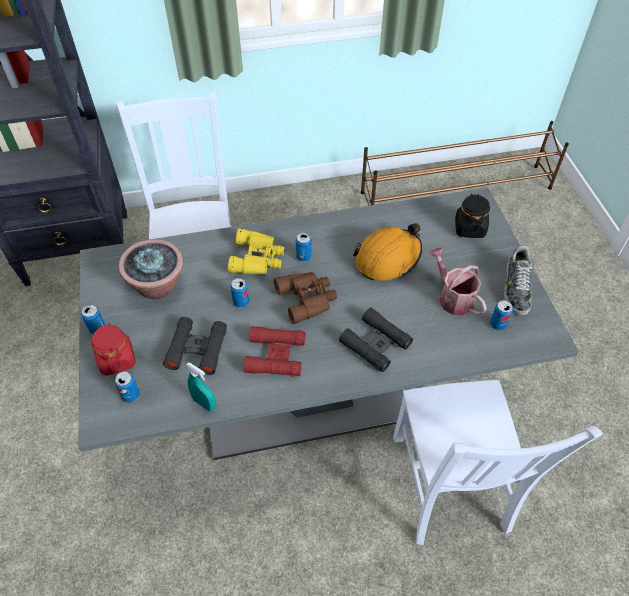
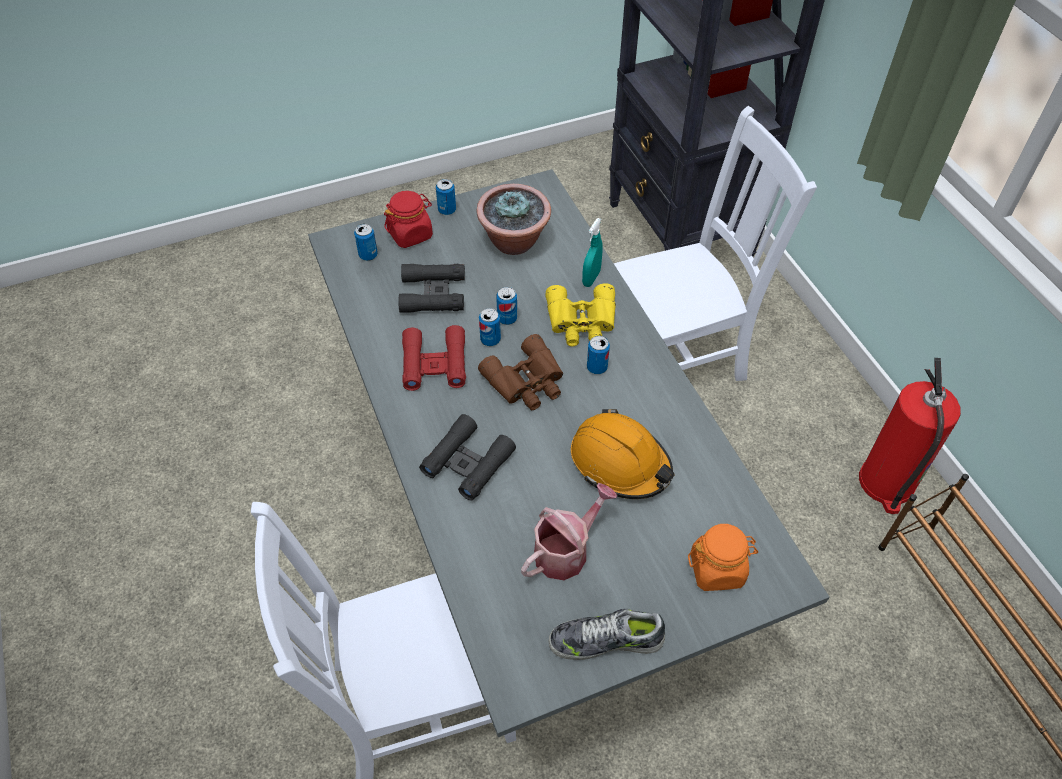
camera: 80 degrees right, 0 degrees up
(204, 403) = (363, 314): turquoise spray bottle -> turquoise spray bottle (591, 278)
(329, 201) = (886, 483): none -> fire extinguisher
(469, 228) = (717, 569): black jar -> orange jar
(497, 324) = (527, 613): can -> can (490, 340)

